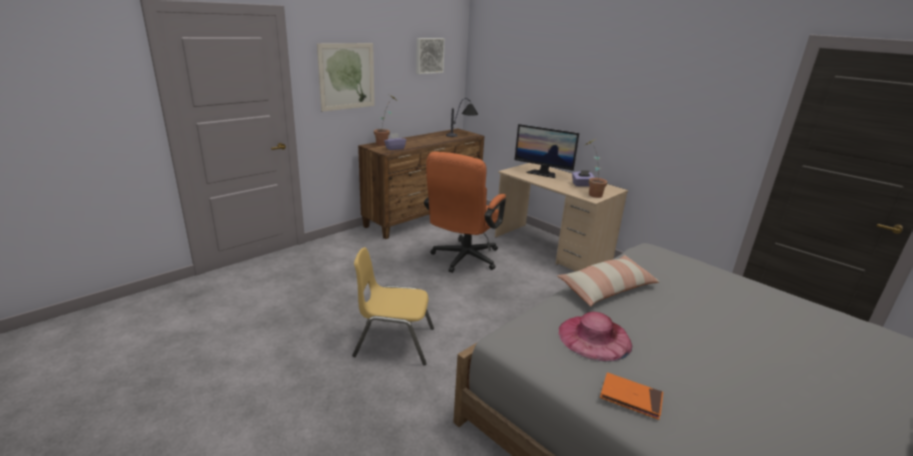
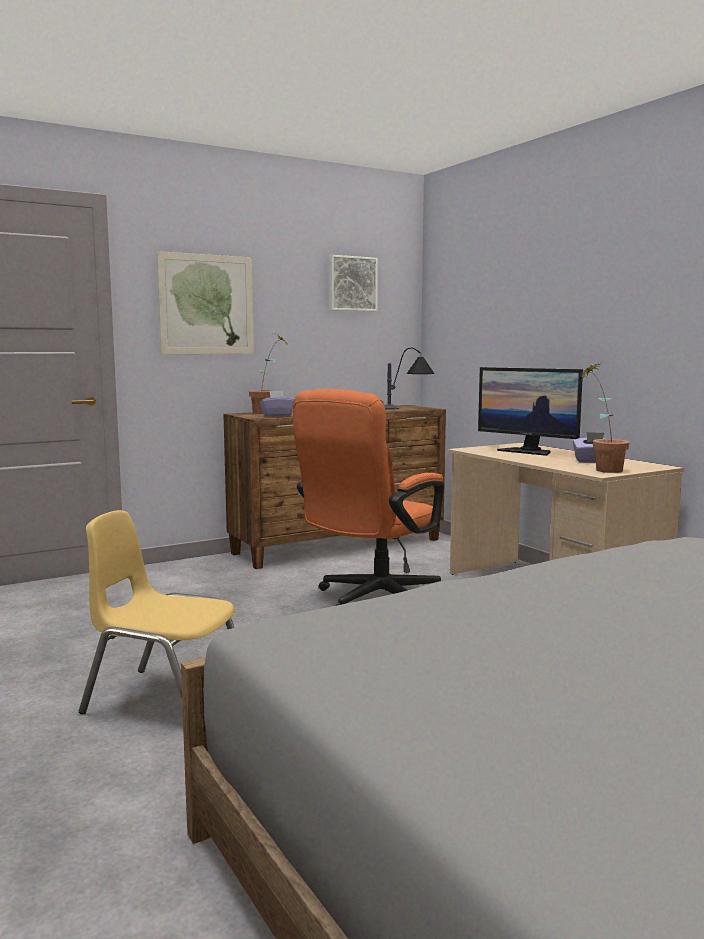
camera: 15 degrees right, 15 degrees down
(594, 337) = (458, 635): pink hat -> none
(607, 289) = (548, 580): pillow -> none
(630, 397) = (462, 727): orange book -> none

